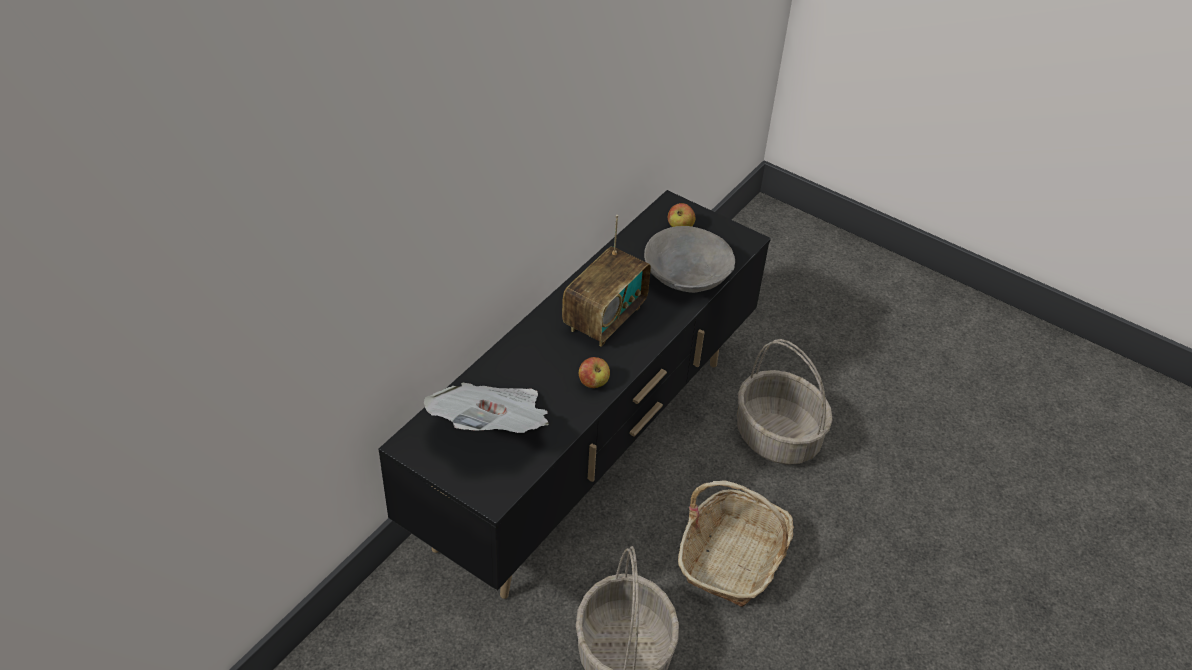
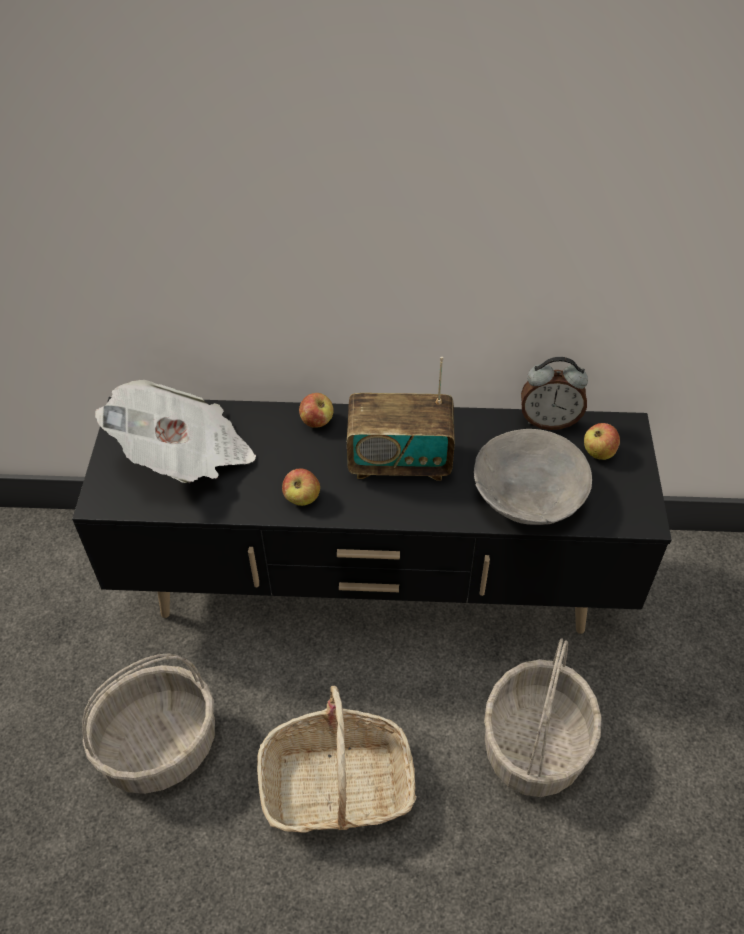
camera: 60 degrees right, 5 degrees up
(527, 341) = (317, 421): none -> apple
(634, 233) = (549, 420): none -> alarm clock

